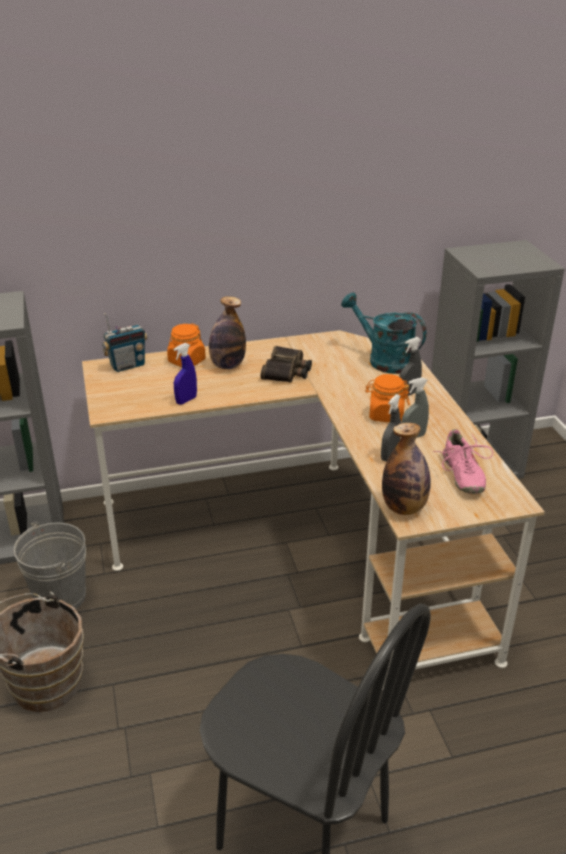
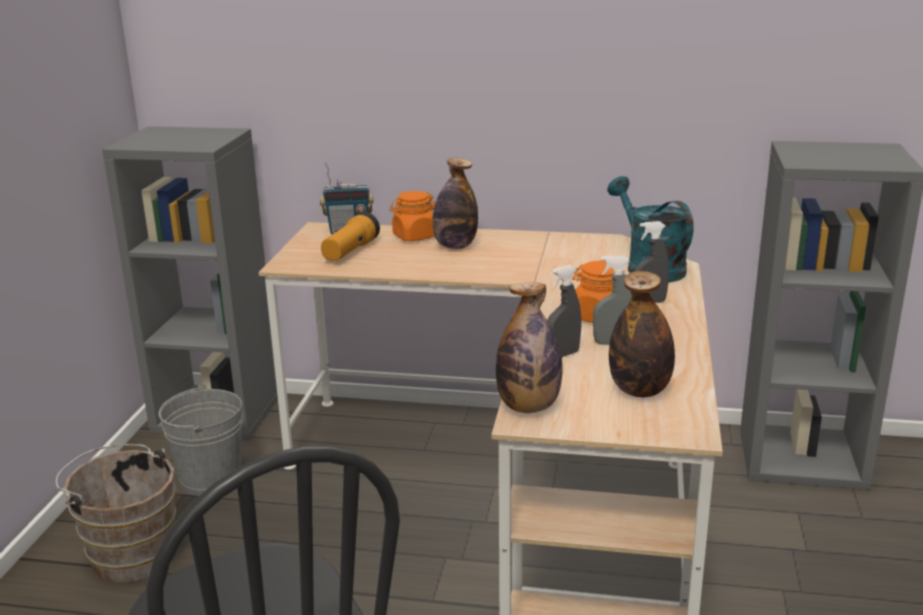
camera: 25 degrees right, 10 degrees down
(148, 387) = (350, 251): none -> flashlight
(186, 400) = (378, 268): blue spray bottle -> none
(287, 371) = (518, 260): binoculars -> none
(462, 475) = (640, 390): pink shoe -> bottle

